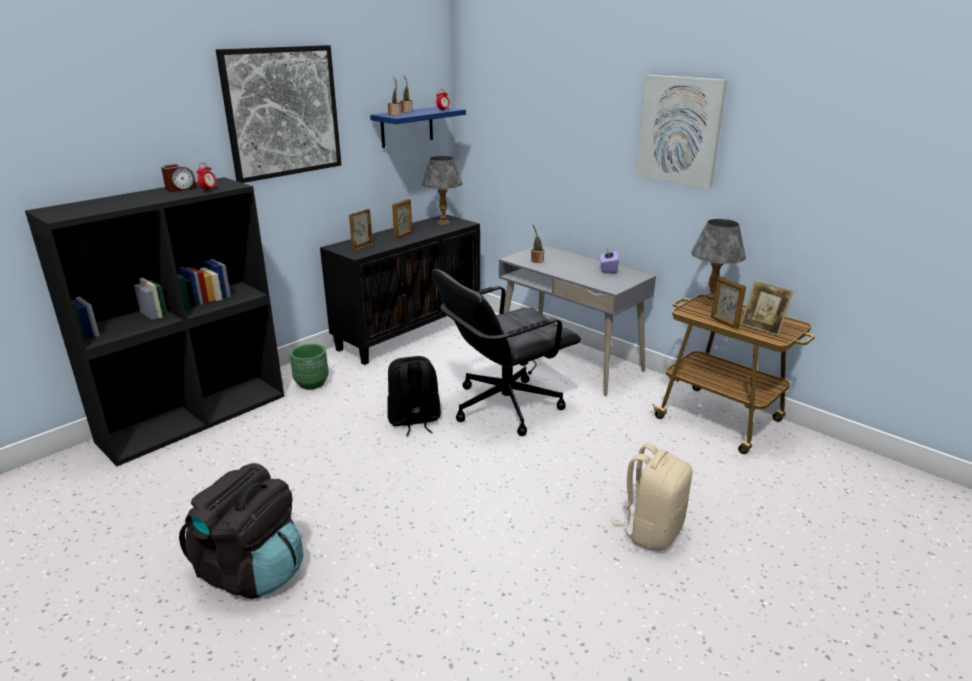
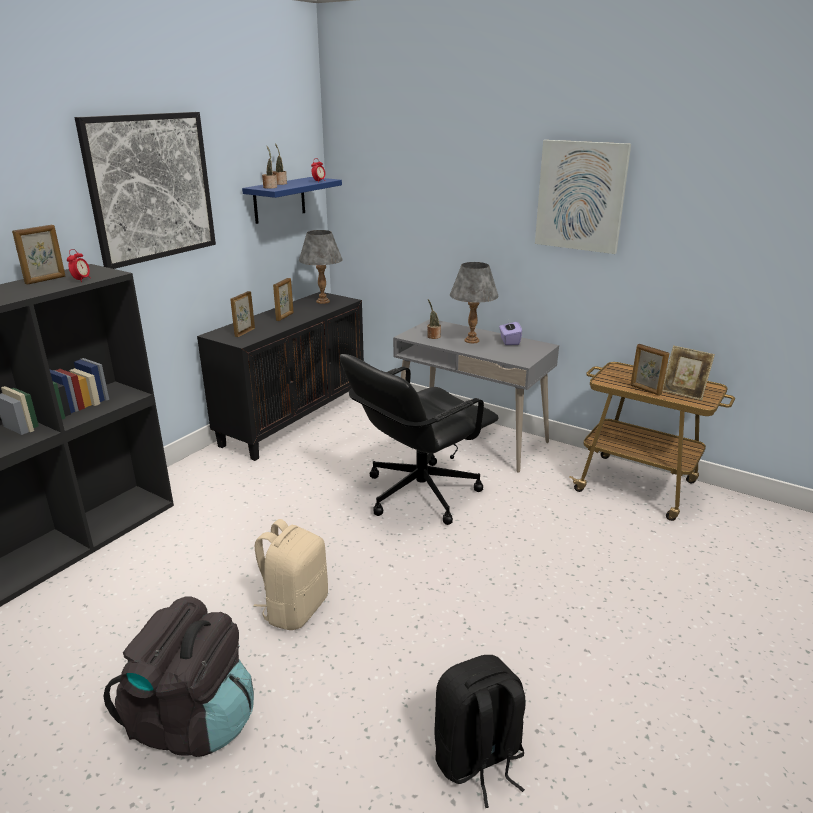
camera: 10 degrees left, 0 degrees up
(180, 189) = (46, 280): alarm clock -> picture frame
(312, 383) = (201, 487): green planter -> none
(414, 421) = (328, 519): black backpack -> black backpack (478, 760)
(651, 530) = (611, 614): beige backpack -> beige backpack (295, 608)
(710, 303) = (622, 370): grey table lamp -> grey table lamp (471, 340)

